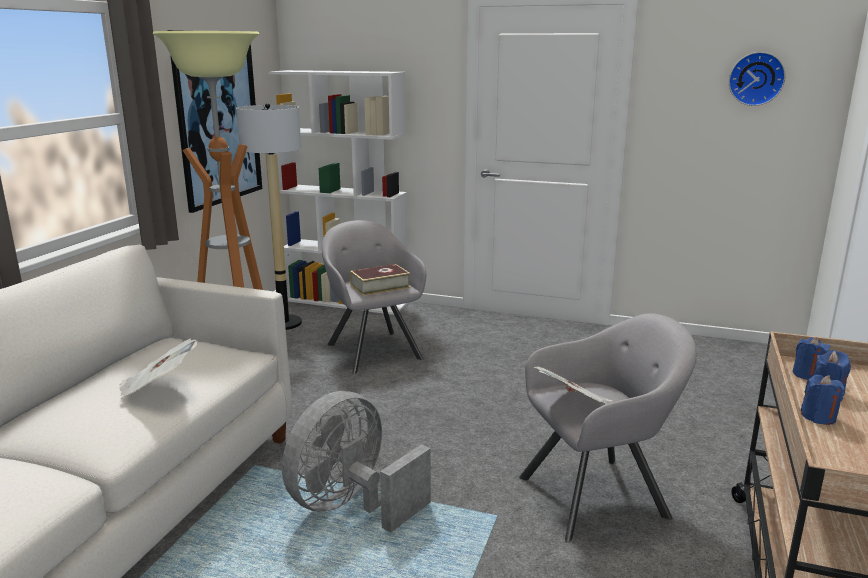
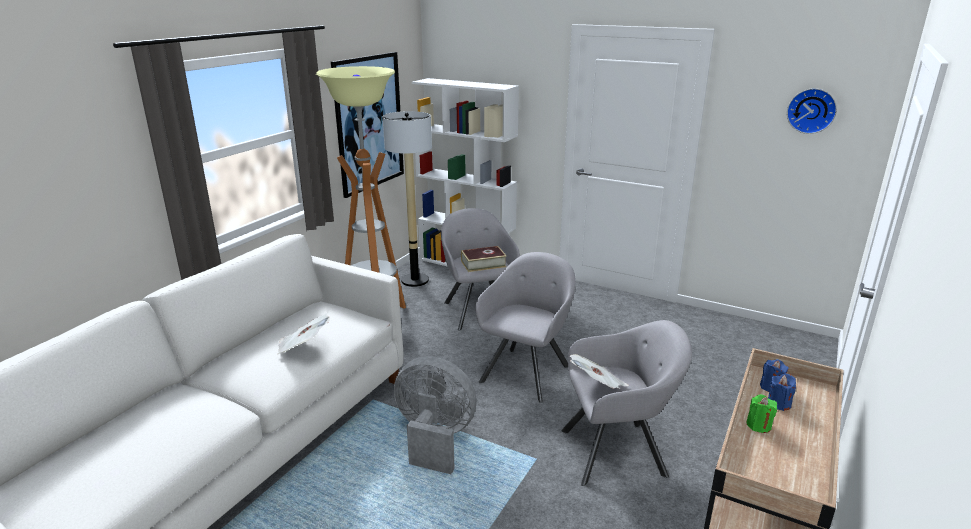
camera: 10 degrees right, 5 degrees up
(351, 506) = (434, 439): grey fan -> grey fan turned 60 degrees clockwise
(454, 413) = (527, 371): none -> grey armchair
(818, 417) = (758, 425): blue candle -> green candle

